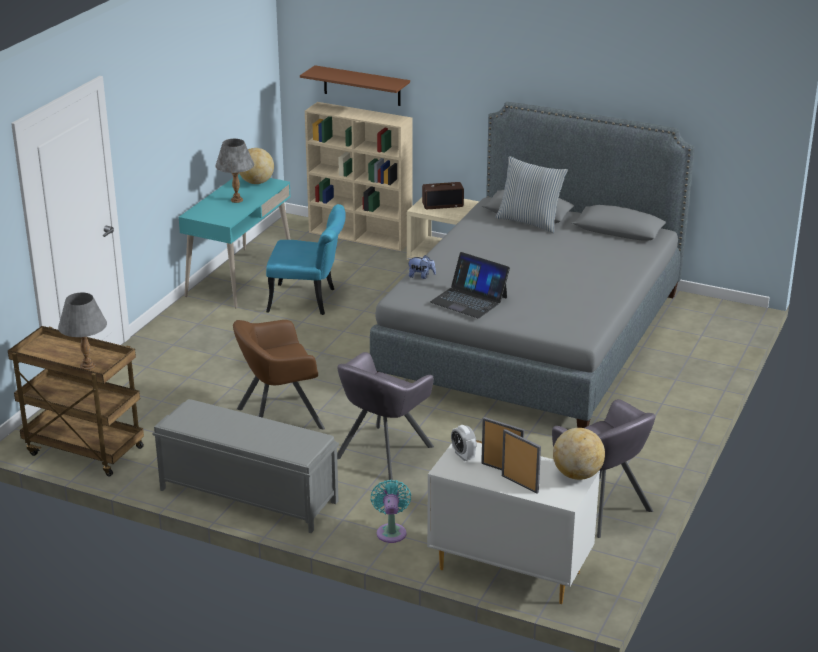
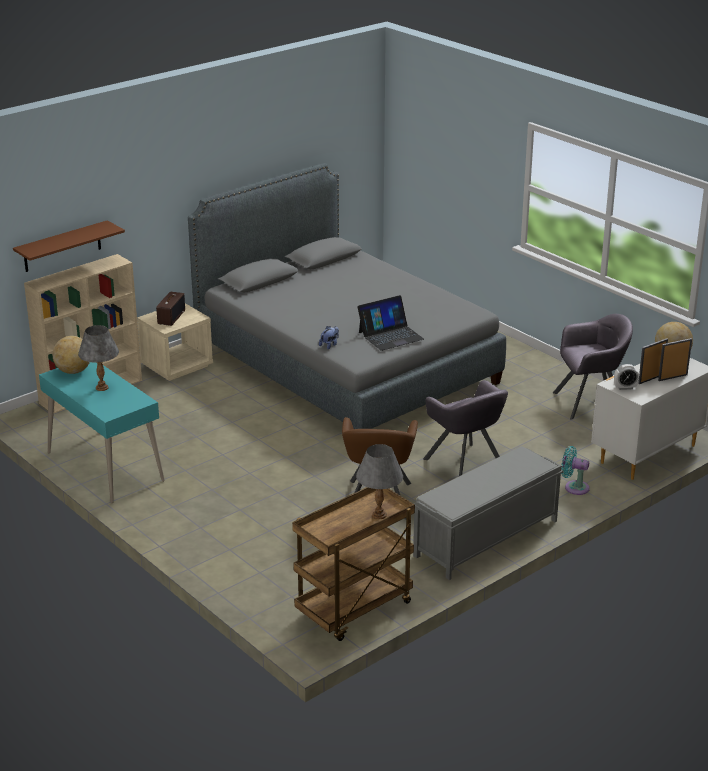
camera: 65 degrees left, 0 degrees up
(309, 300) = (187, 442): turquoise chair -> none
(529, 222) = (277, 284): pillow -> none

